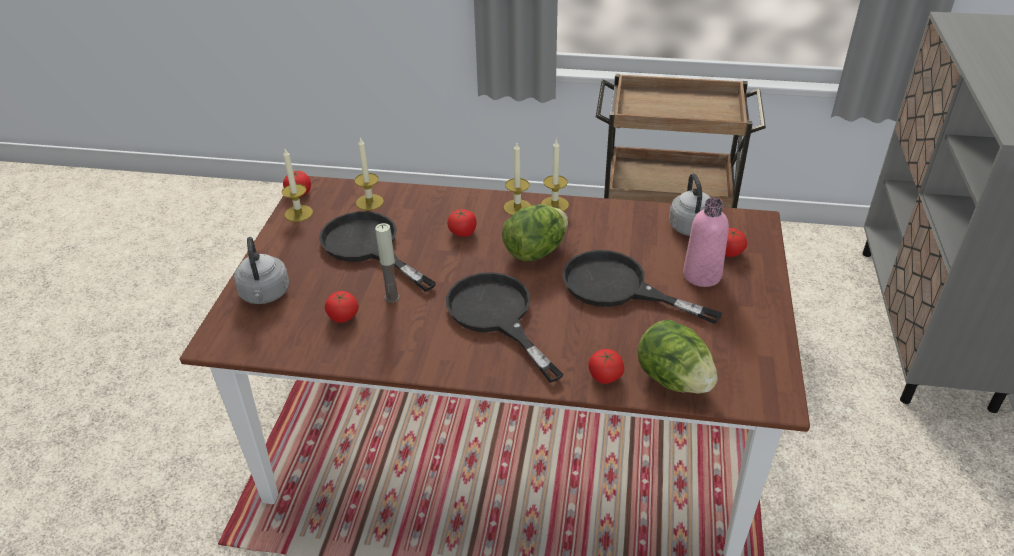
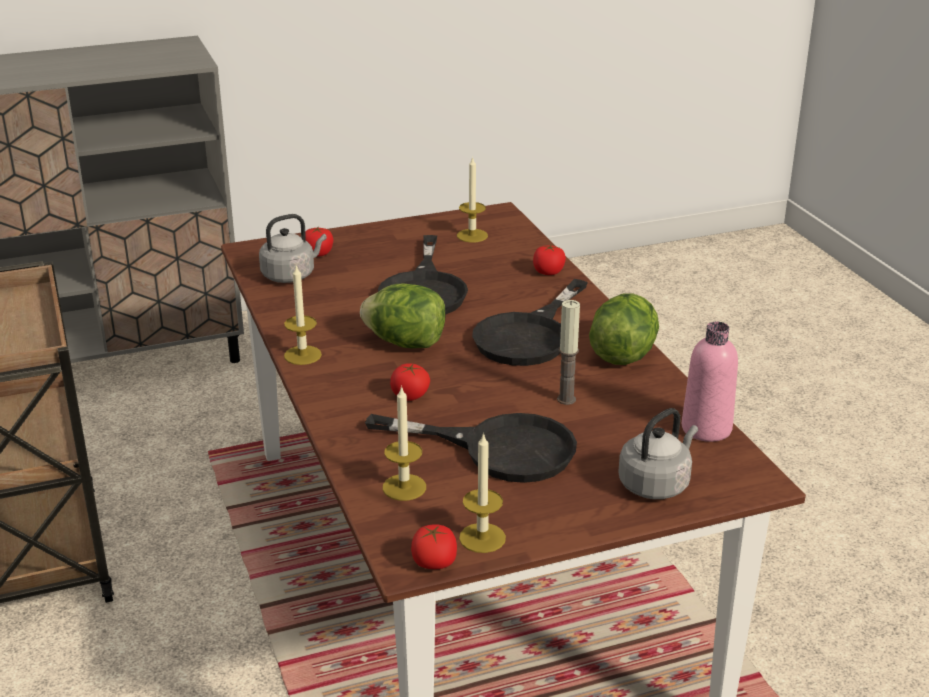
camera: 120 degrees left, 10 degrees down
(343, 317) = (627, 417): tomato -> none
(368, 247) = (499, 449): black frying pan -> black frying pan turned 90 degrees counterclockwise
(517, 207) = (328, 376): candle -> candle (472, 235)
(673, 379) = (519, 247): lettuce -> lettuce (623, 355)
(702, 275) = (367, 259): pink bottle -> pink bottle (706, 429)

